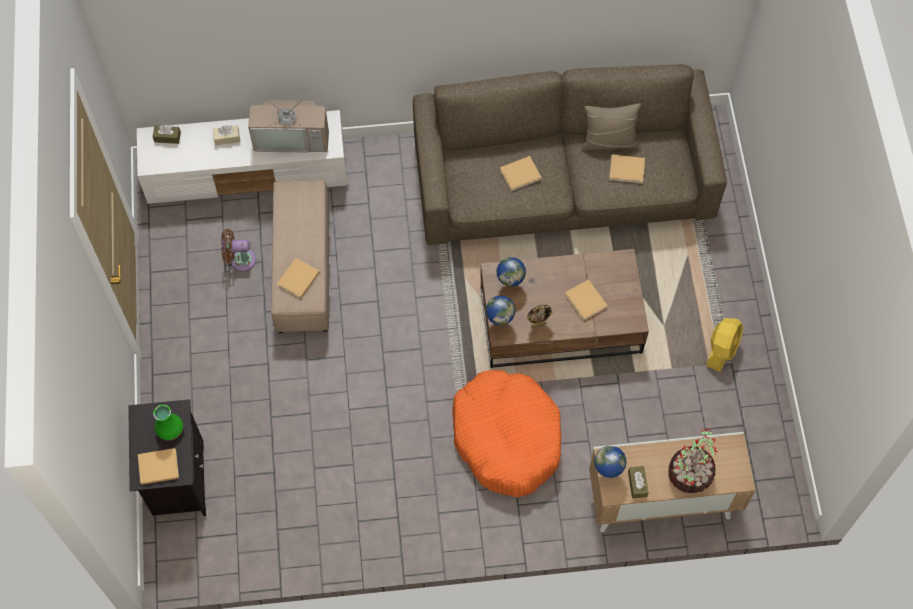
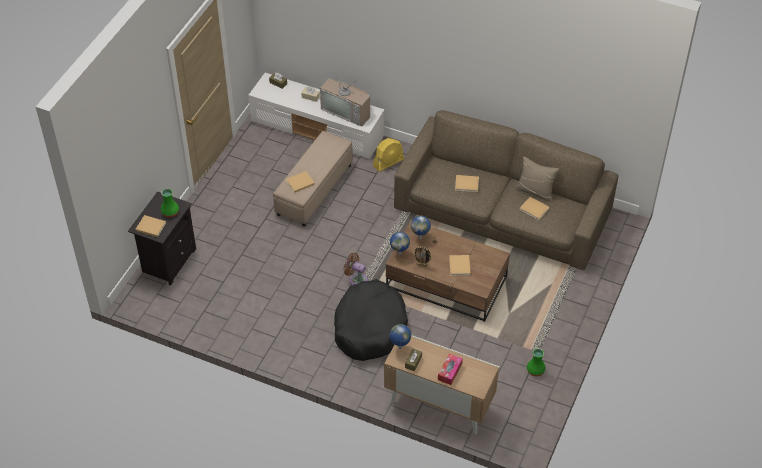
camera: 30 degrees right, 15 degrees down
(240, 260) = (282, 170): brown fan -> brown fan (356, 279)
(506, 437) = (369, 327): orange dog bed -> black dog bed
(690, 473) = (449, 372): potted plant -> tissue box
(722, 349) = (537, 342): yellow fan -> yellow fan (388, 162)
(744, 389) = (535, 370): none -> green vase

